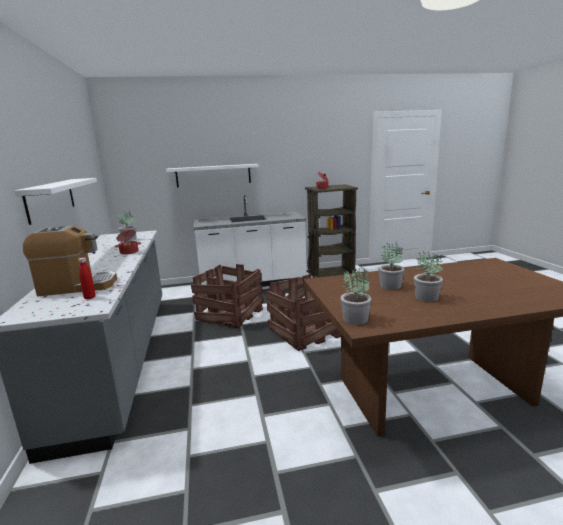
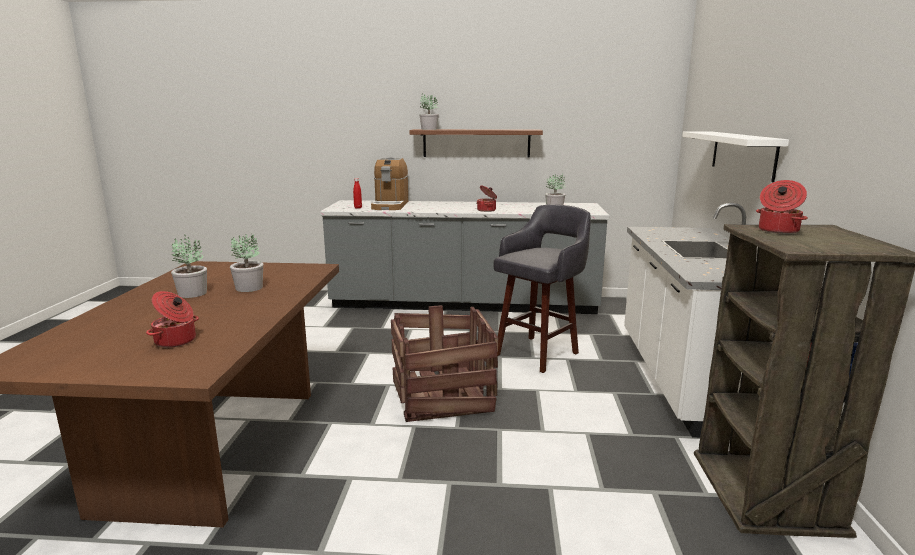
camera: 105 degrees right, 0 degrees up
(51, 199) = (476, 143): white shelf -> brown shelf
(231, 314) = (539, 353): crate -> grey stool
(356, 319) = (212, 265): potted plant -> potted plant (428, 129)
(483, 274) = (176, 341): none -> cooking pot

